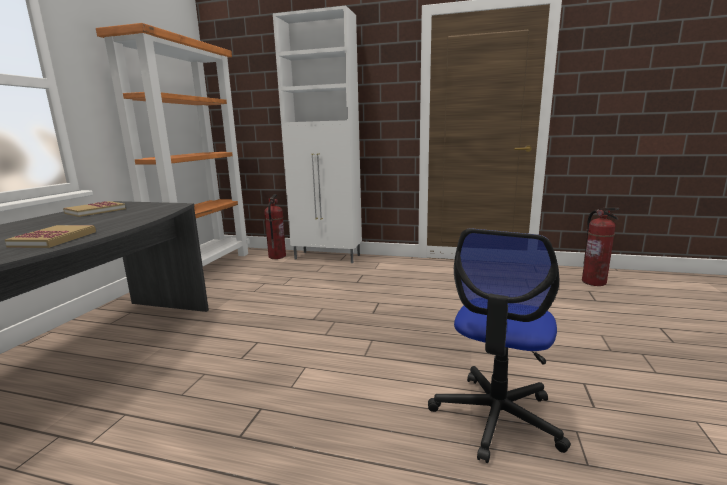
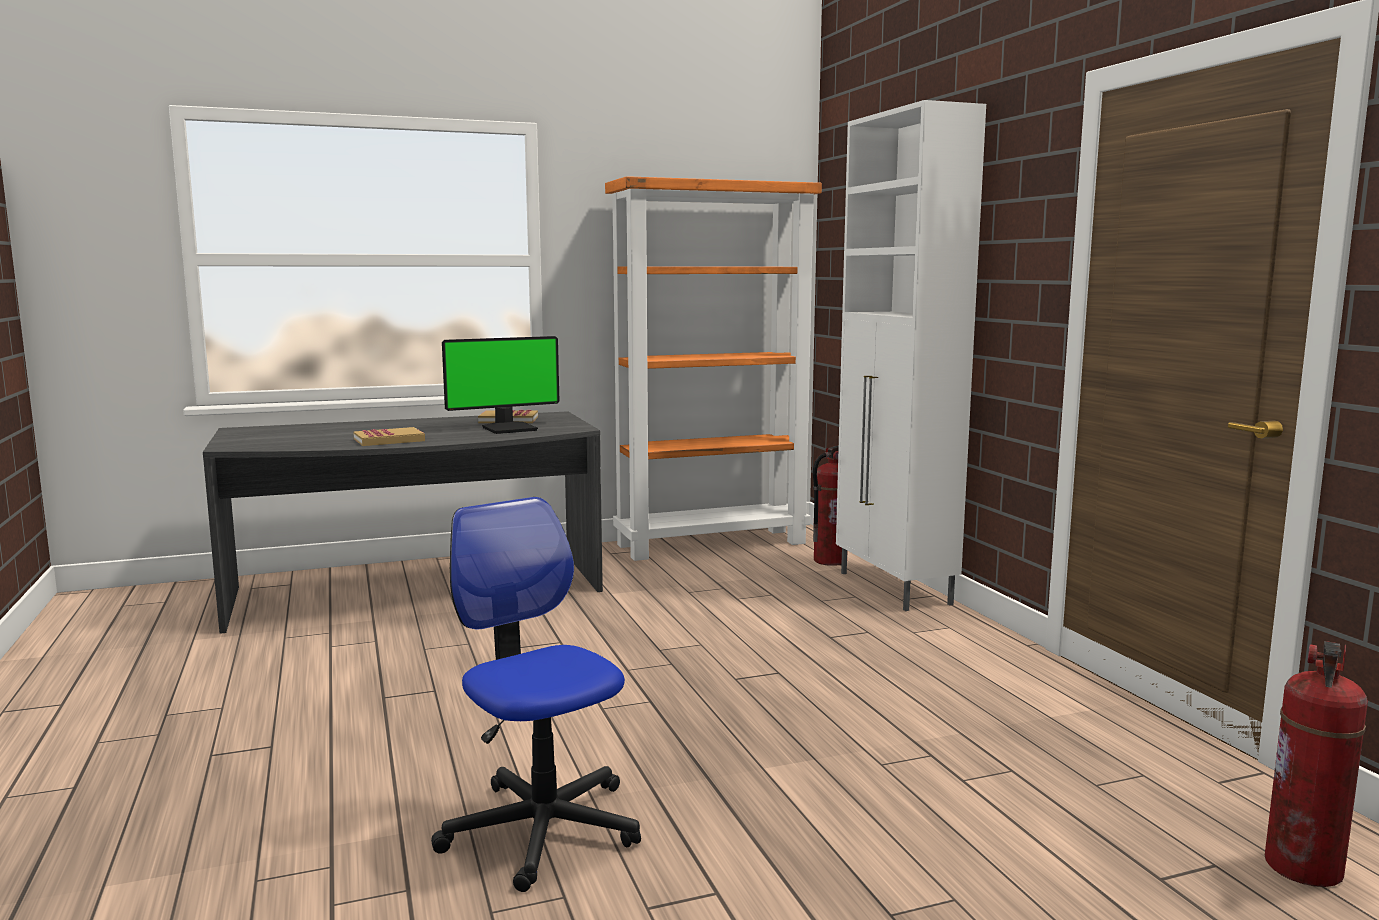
camera: 55 degrees right, 5 degrees down
(126, 214) = (509, 428): none -> monitor
(496, 417) = (542, 829): office chair -> office chair turned 60 degrees clockwise

